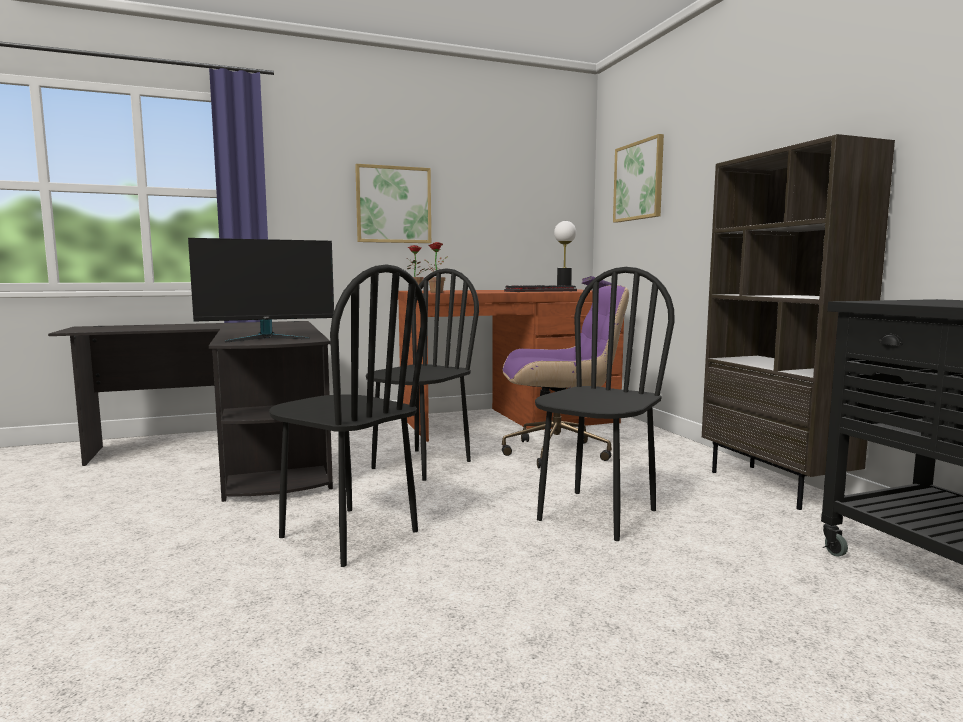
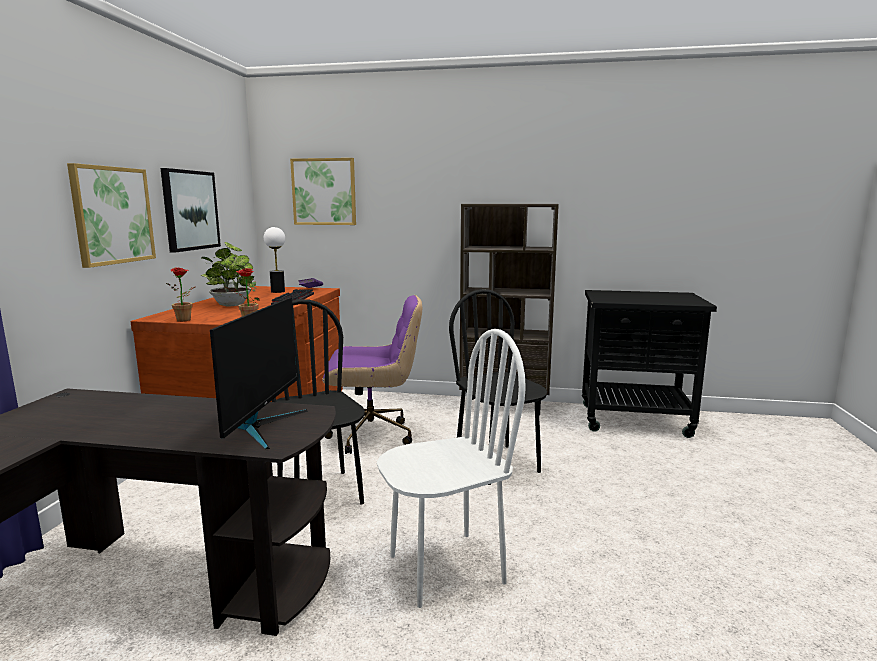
camera: 60 degrees left, 5 degrees up
(348, 534) = (446, 568): black chair -> white chair
(487, 206) = (190, 210): none -> picture
(488, 290) = (231, 304): none -> potted plant
(560, 453) = (374, 436): purple office chair -> purple office chair turned 60 degrees clockwise

